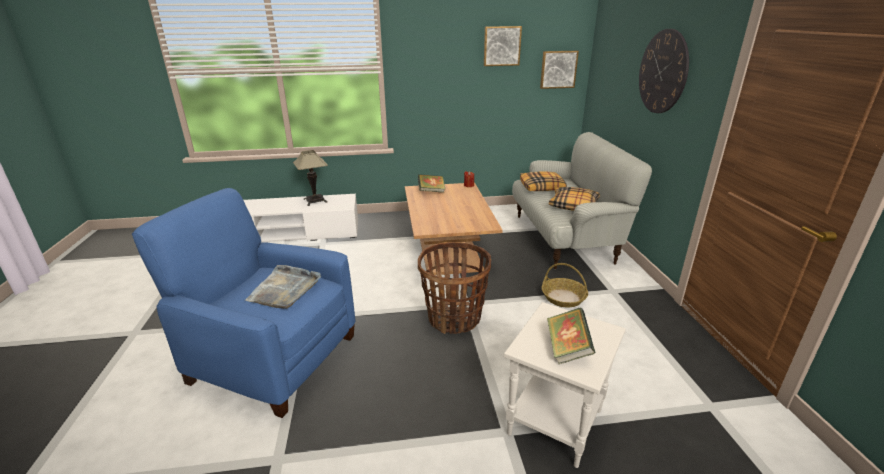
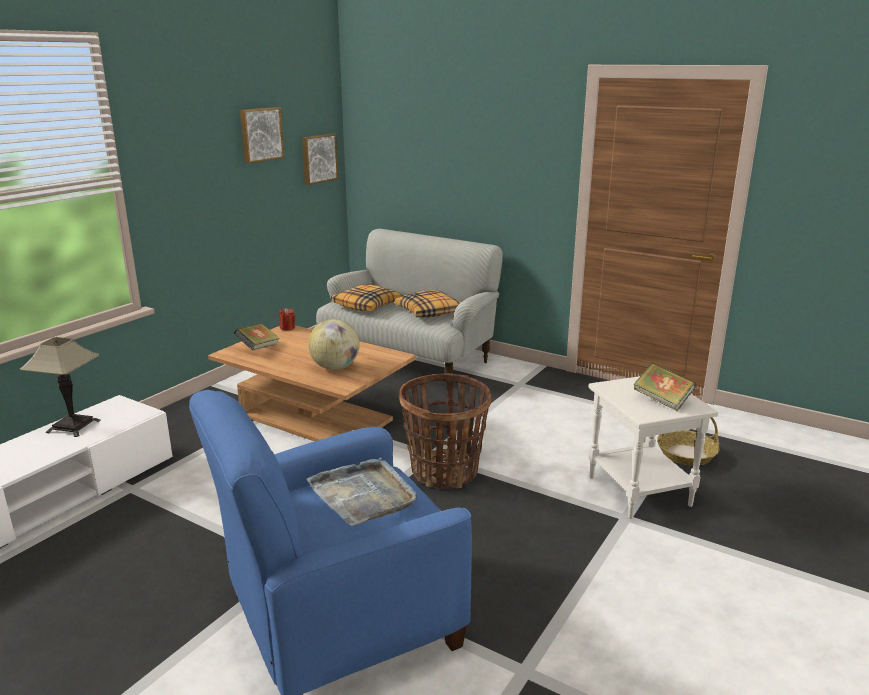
camera: 50 degrees left, 5 degrees down
(443, 217) = (335, 367): none -> globe
(563, 297) = (496, 407): basket -> basket (686, 454)
(663, 72) = (484, 149): wall clock -> none

